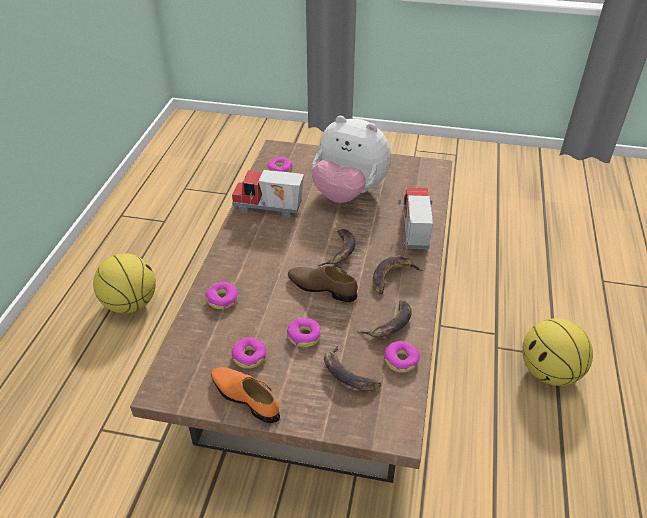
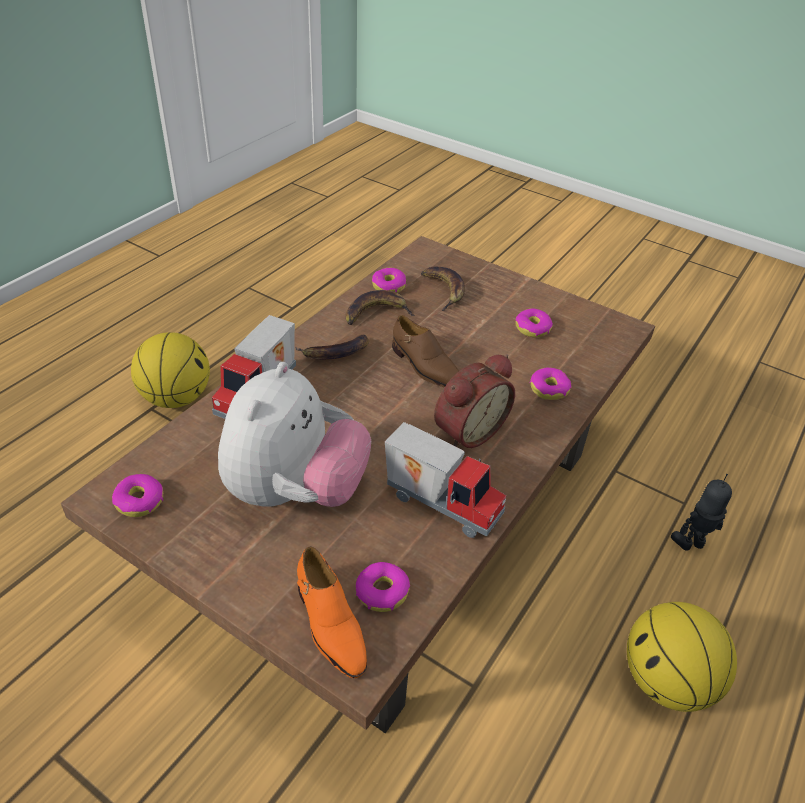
camera: 160 degrees left, 0 degrees up
(101, 394) = (691, 544): none -> toy robot
(245, 397) = (545, 301): orange shoe -> orange shoe (330, 625)
(271, 251) = (467, 430): none -> alarm clock
(304, 336) = (470, 328): donut -> donut (139, 501)
(340, 251) = (375, 401): banana -> none
(348, 193) = (295, 491): plush toy -> plush toy turned 60 degrees clockwise

